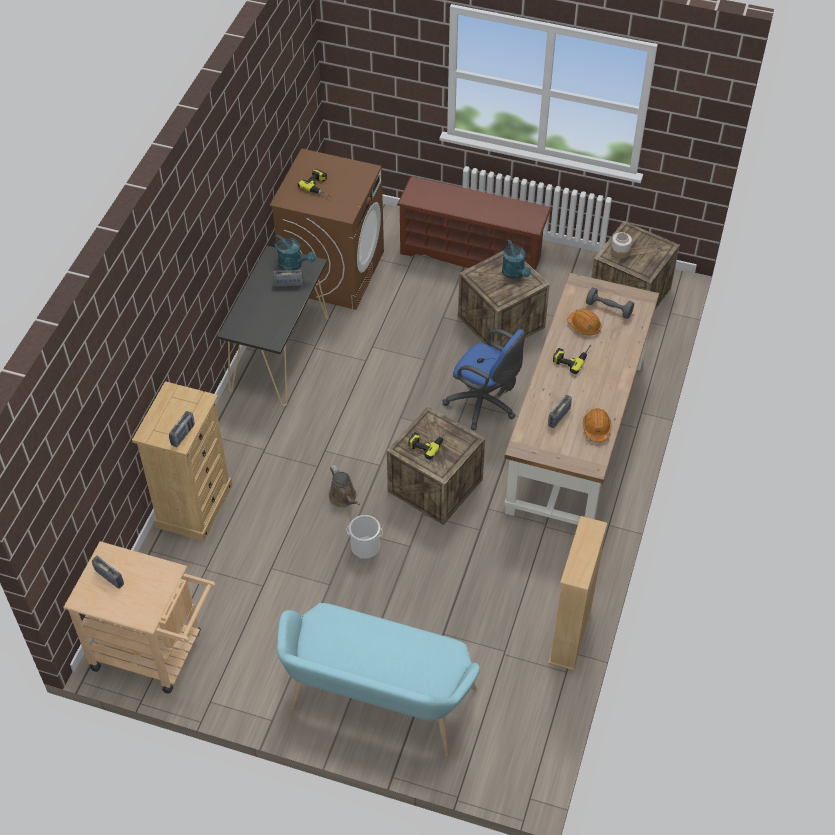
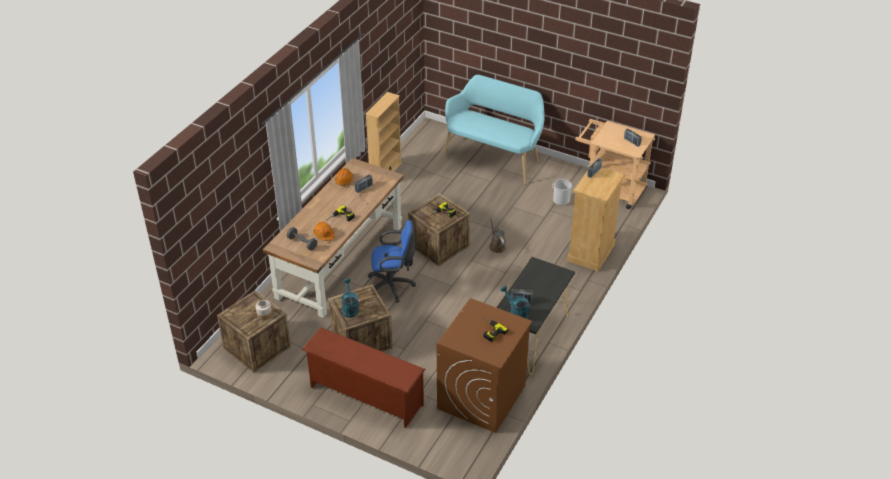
camera: 170 degrees left, 10 degrees down
(365, 547) = (488, 220): bucket -> bucket (561, 200)
(485, 404) = (392, 286): blue office chair -> blue office chair turned 135 degrees clockwise

